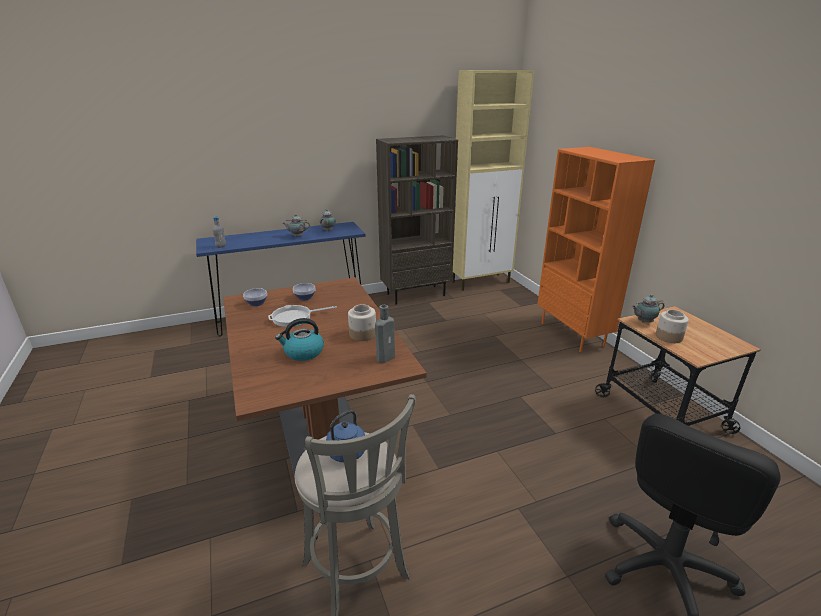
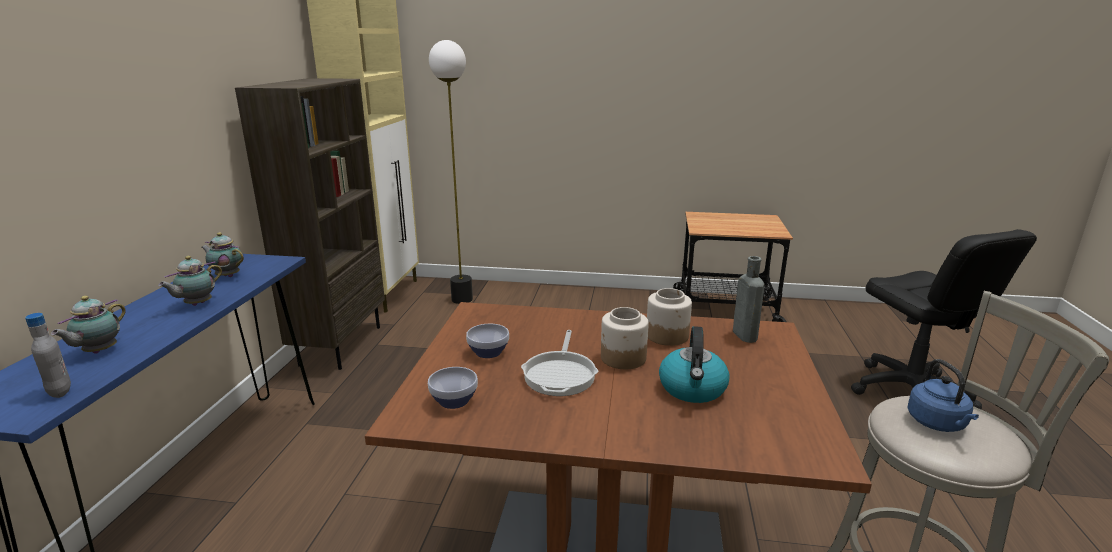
camera: 60 degrees left, 5 degrees down
(508, 303) = (462, 299): none -> floor lamp
(573, 334) = (568, 294): orange bookcase -> none
(643, 322) = (705, 228): teapot -> teapot (98, 352)
(668, 337) = (739, 230): jar -> jar (623, 358)

